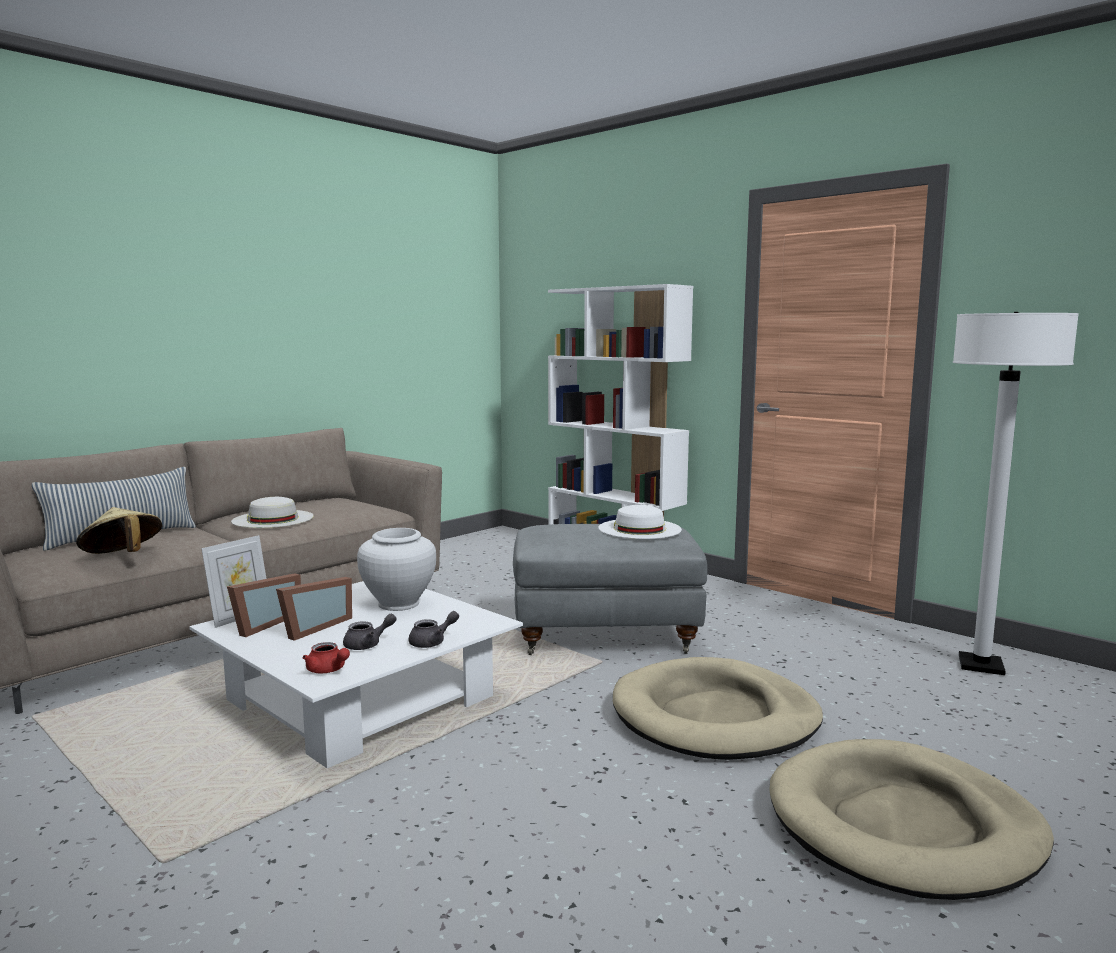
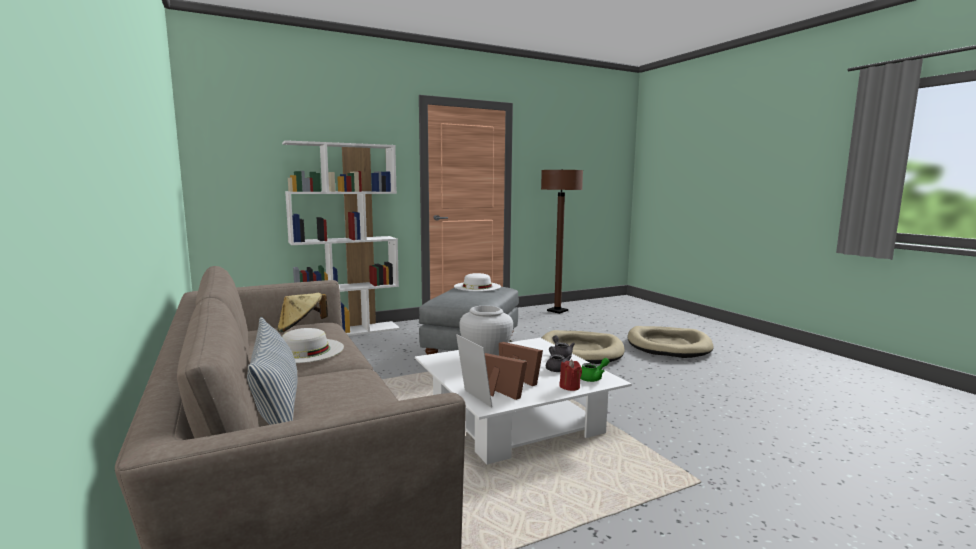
camera: 70 degrees left, 0 degrees up
(122, 557) = (379, 401): beige hat -> beige hat (301, 328)
(288, 659) = (570, 387): none -> red candle
(328, 670) = (593, 378): red teapot -> green teapot
(981, 665) = (557, 311): white floor lamp -> brown floor lamp

